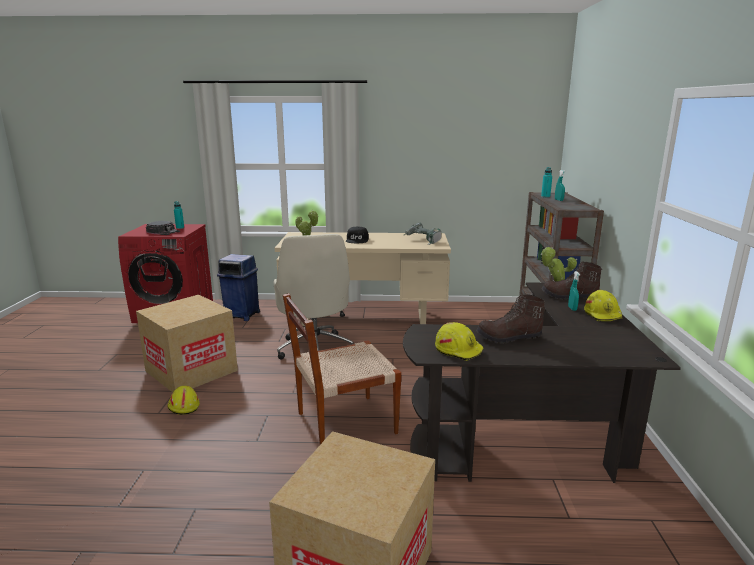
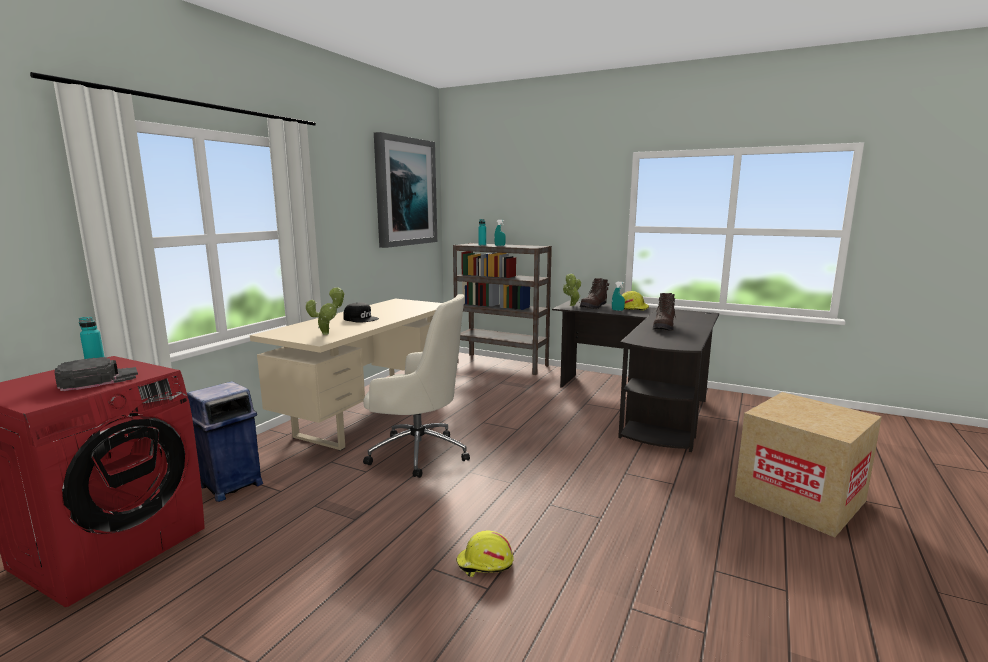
camera: 65 degrees left, 5 degrees down
(191, 371) = (379, 548): cardboard box -> none
(343, 424) = (593, 467): chair -> none
(422, 241) = (410, 305): power drill -> none
(458, 350) = (680, 339): yellow hard hat -> none
(495, 133) = (405, 192): none -> picture

